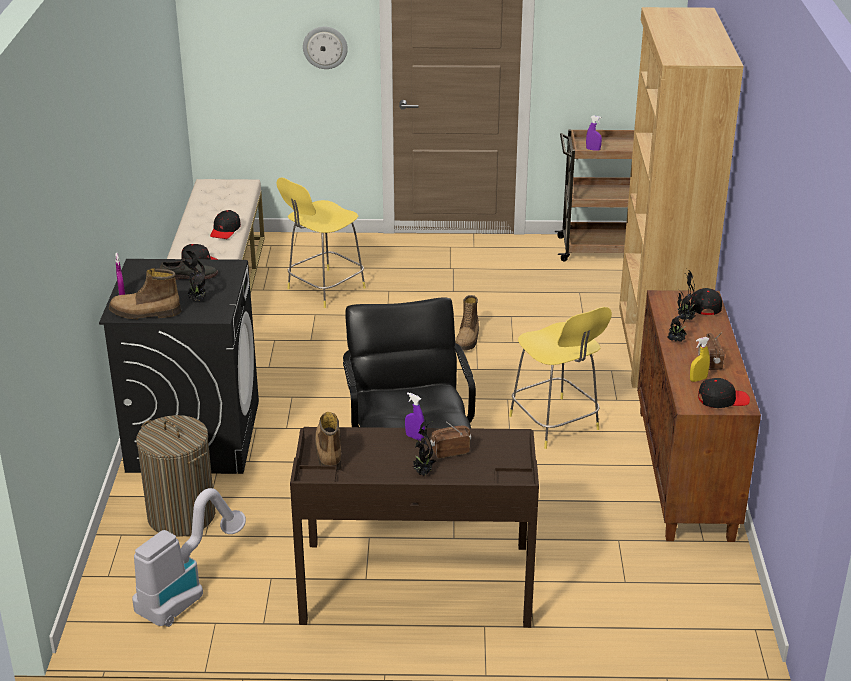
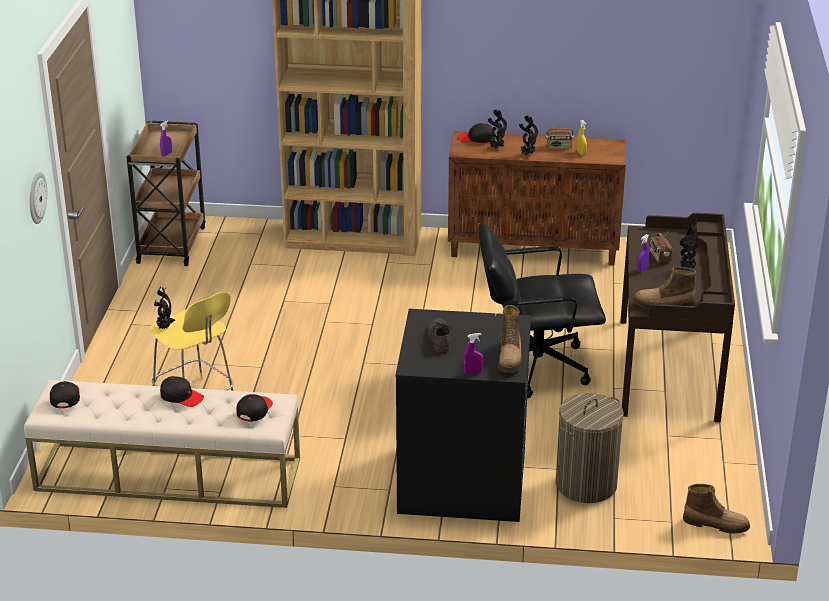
camera: 85 degrees left, 0 degrees up
(187, 591) = (686, 477): vacuum cleaner -> none
(196, 300) = (487, 332): potted plant -> potted plant (164, 327)
(468, 340) = (320, 325): boot -> boot (716, 524)
(555, 424) = (464, 294): yellow stool -> none
(722, 399) = (607, 148): black cap -> black cap (65, 397)

